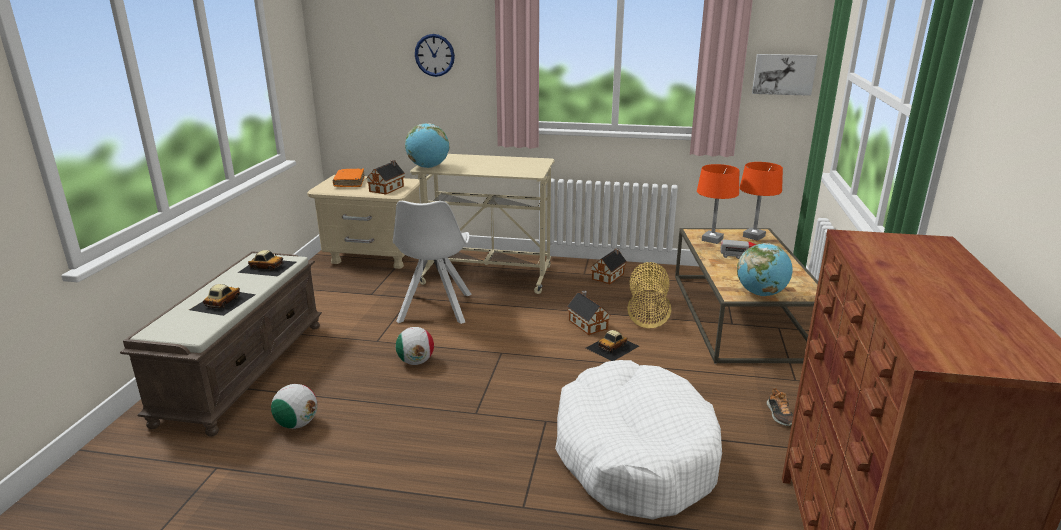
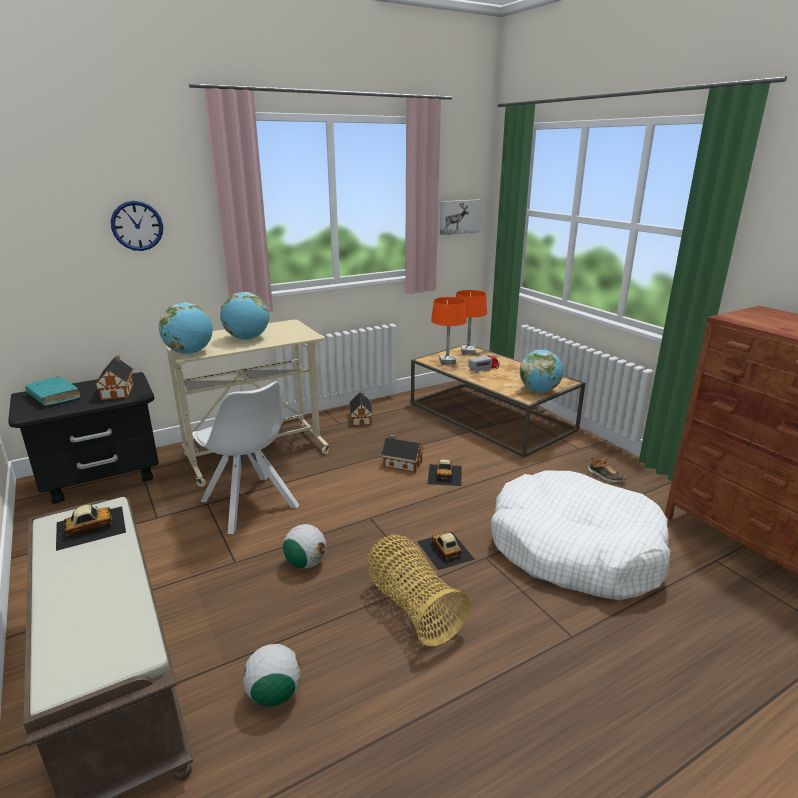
camera: 40 degrees left, 0 degrees up
(222, 302) = (101, 594): toy car -> toy car (445, 550)
(349, 182) = (54, 396): orange book -> turquoise book
(373, 258) = (103, 480): beige nightstand -> black nightstand
(485, 166) = (247, 339): none -> globe
(648, 310) = (427, 435): basket -> basket (412, 606)

